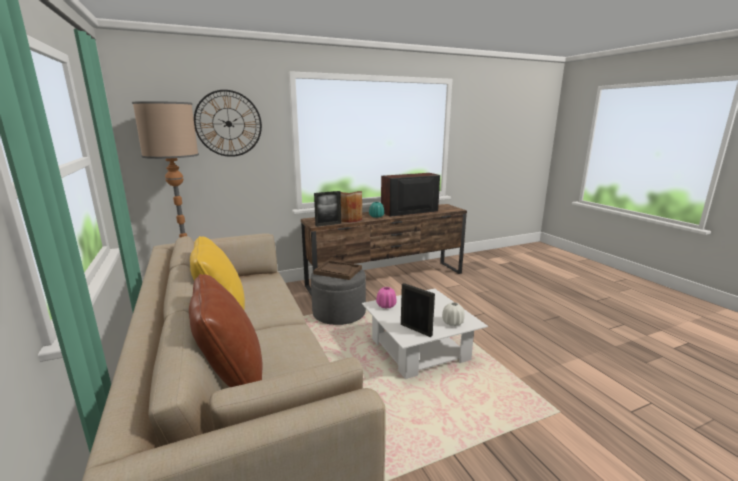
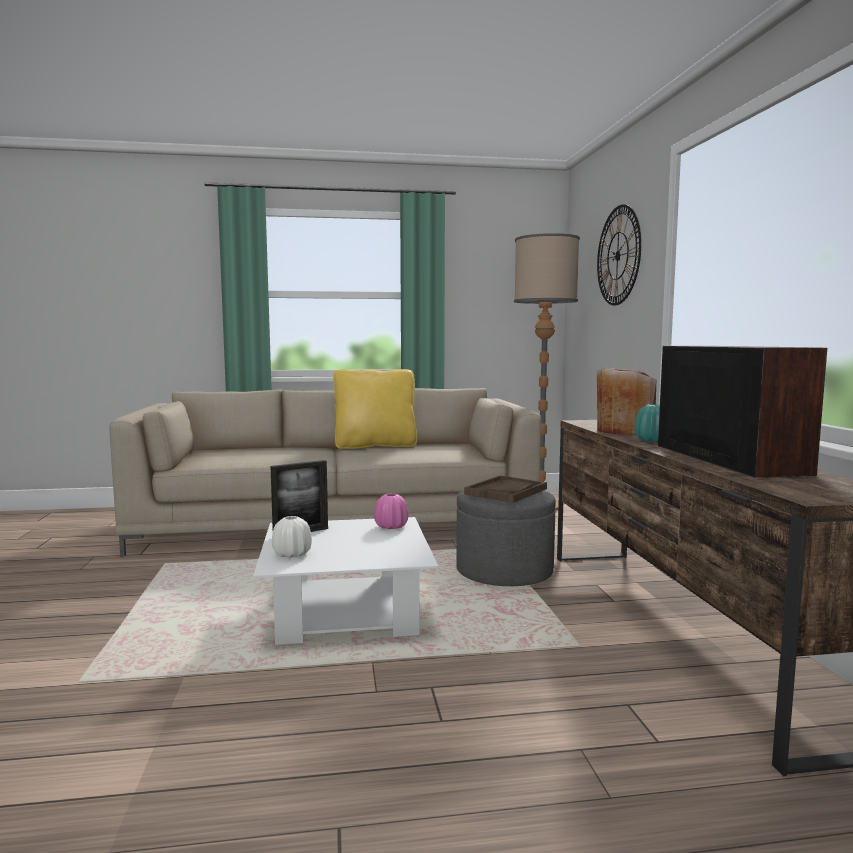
camera: 105 degrees right, 10 degrees down
(232, 377) = (261, 448): brown pillow -> none
(328, 224) = (579, 424): picture frame -> none

